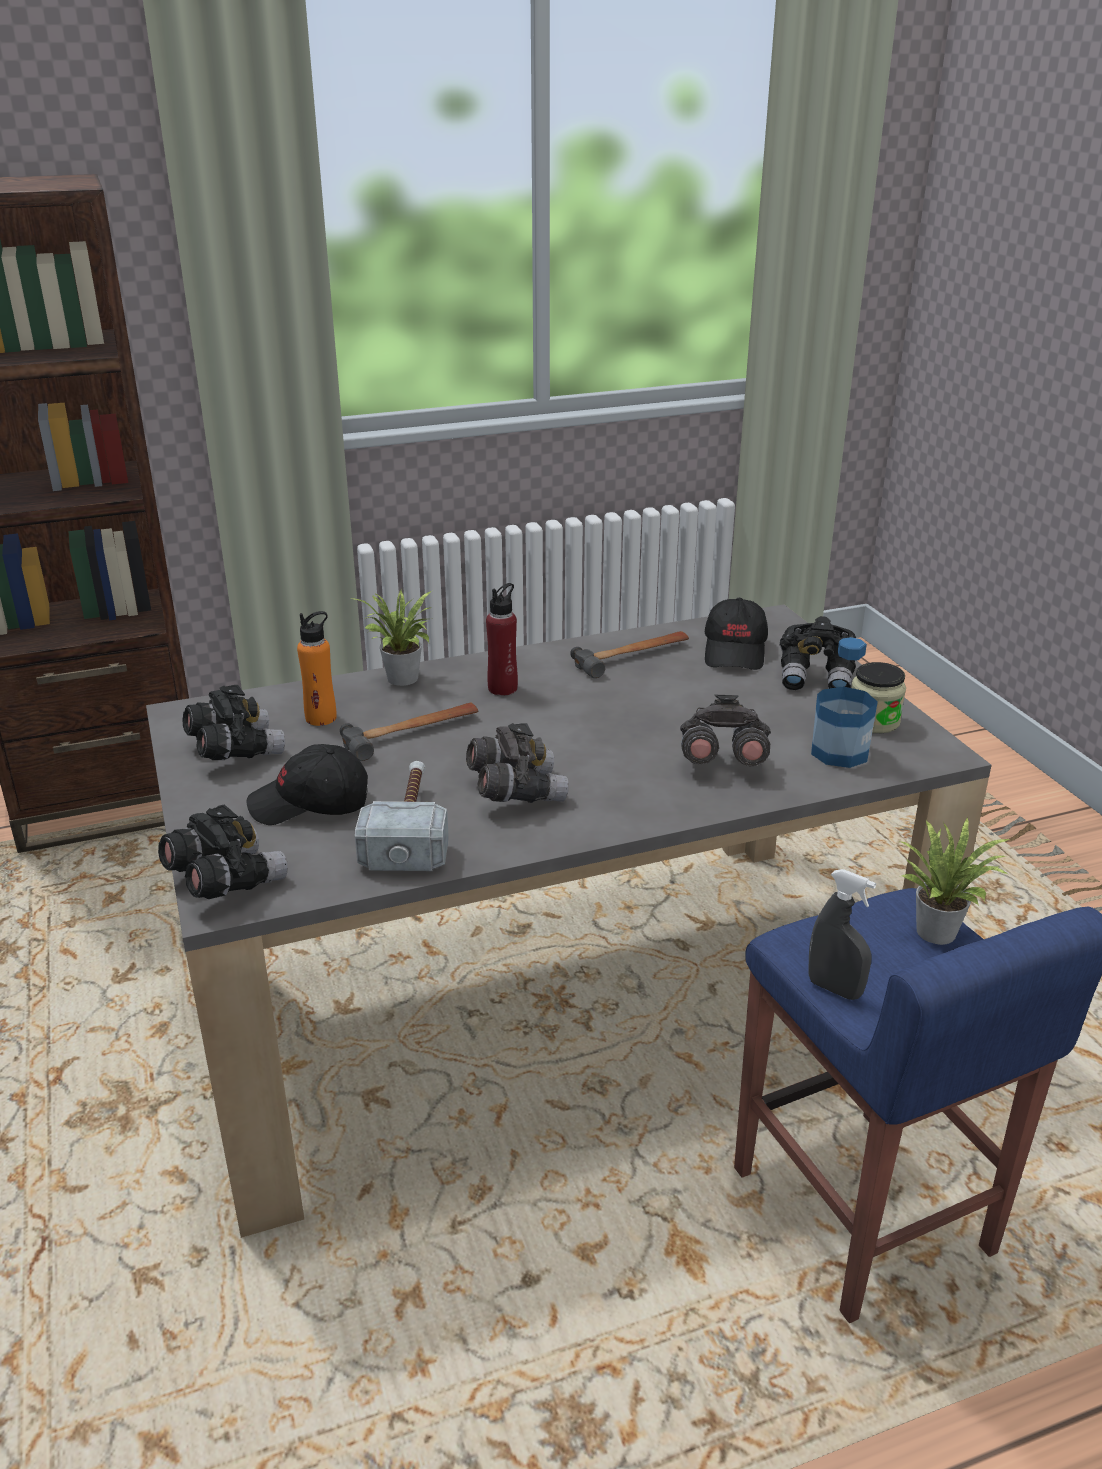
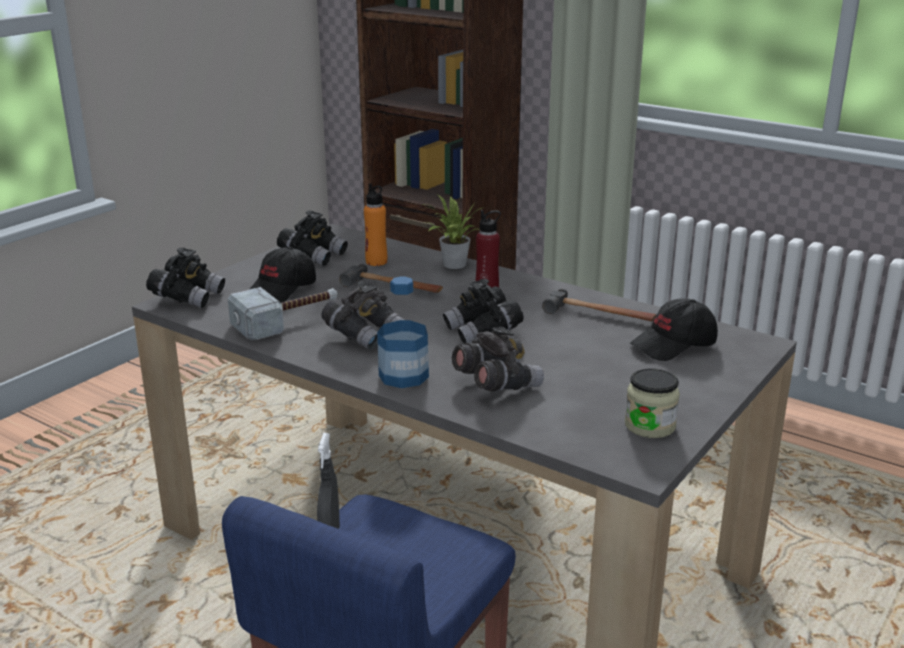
camera: 55 degrees right, 5 degrees down
(310, 804) = (282, 290): black cap -> black cap turned 105 degrees counterclockwise
(817, 677) = (686, 385): black binoculars -> black binoculars (483, 332)
(839, 752) = (576, 424): bottle -> bottle (403, 376)
(939, 929) = (456, 568): potted plant -> none

